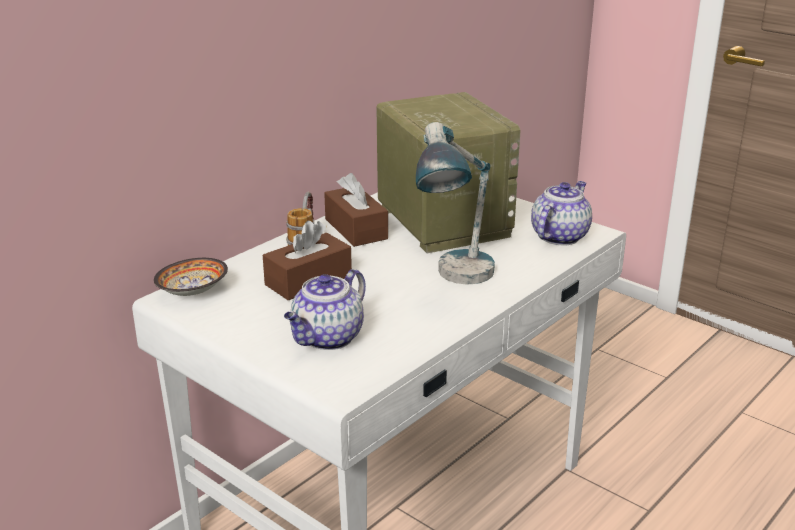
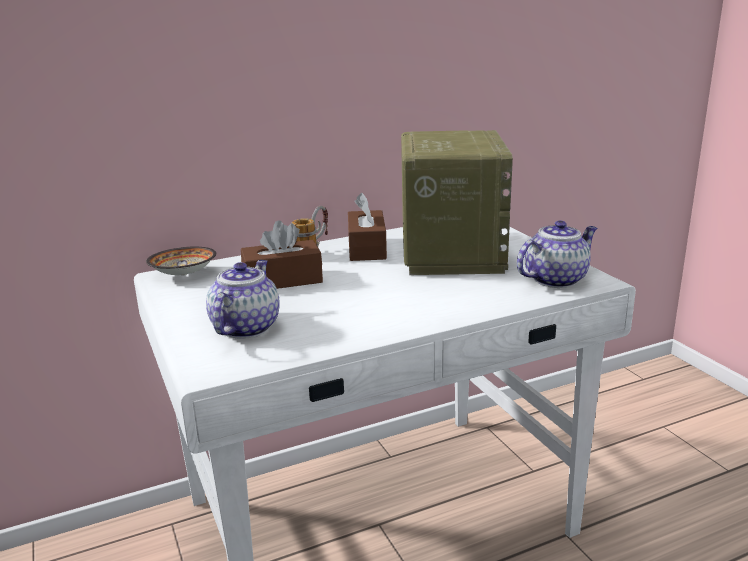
camera: 25 degrees right, 5 degrees down
(327, 338) = (245, 327): teapot -> teapot turned 135 degrees clockwise
(456, 282) = (412, 301): table lamp -> none

